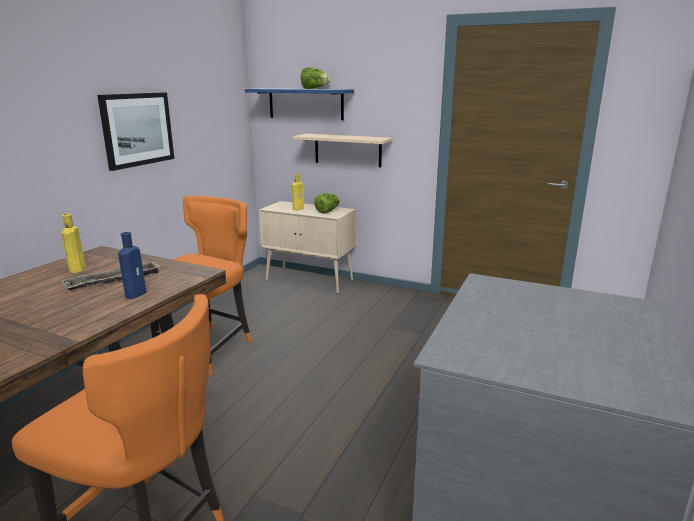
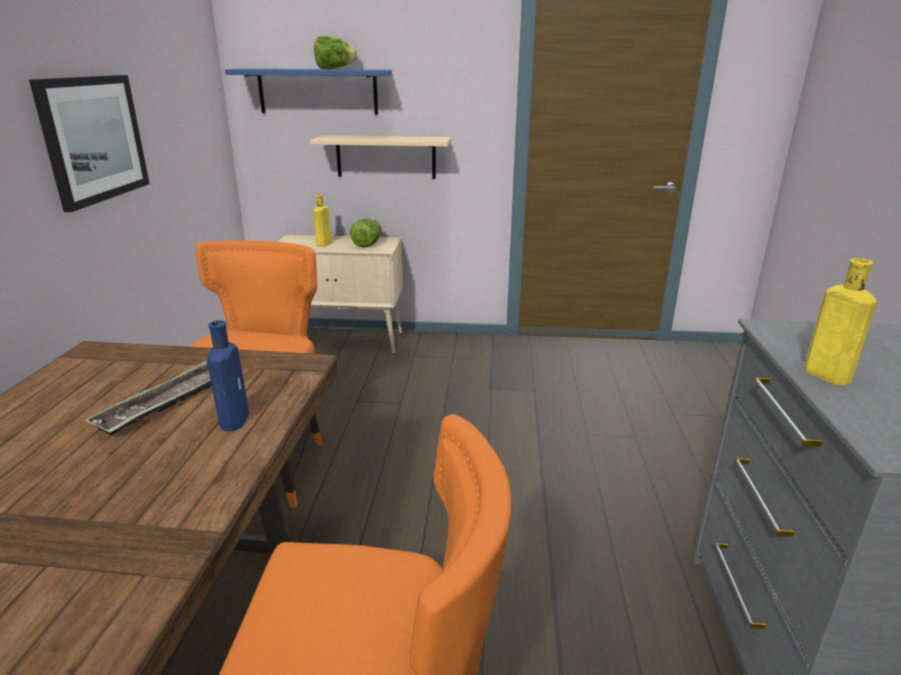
camera: 20 degrees left, 5 degrees up
(78, 268) = (80, 390): yellow bottle -> yellow bottle (823, 374)

